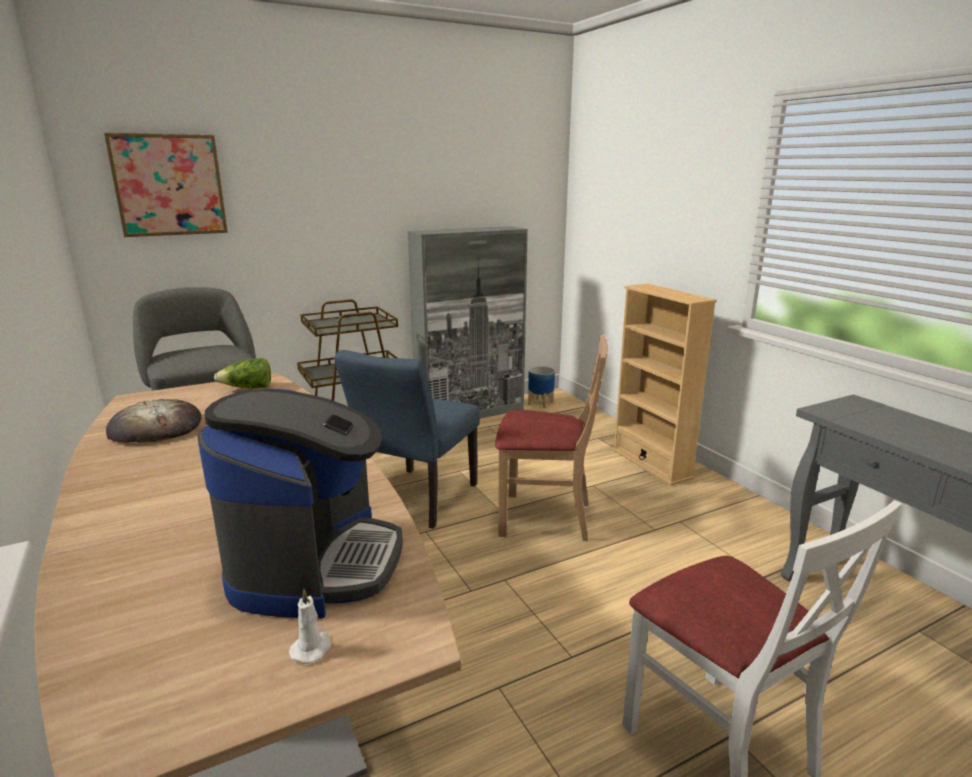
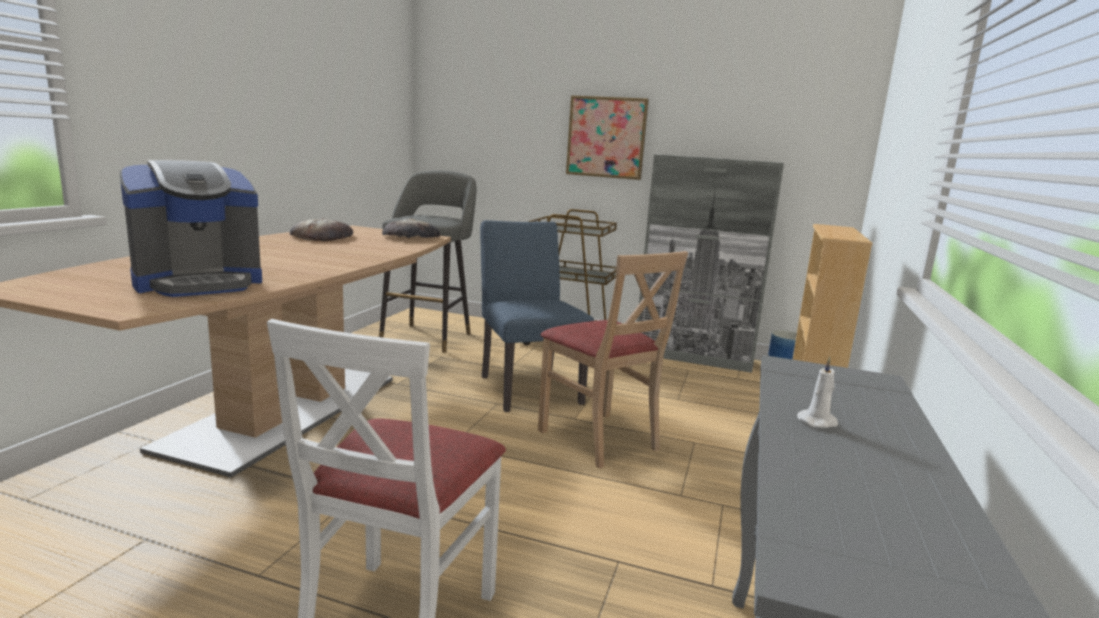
camera: 45 degrees right, 5 degrees down
(169, 185) = (476, 99): picture -> picture (606, 137)
(248, 388) = (411, 237): lettuce -> bread
(312, 648) = (107, 297): white candle -> white candle (819, 422)
(415, 501) = (527, 386): blue chair -> blue chair turned 90 degrees clockwise

